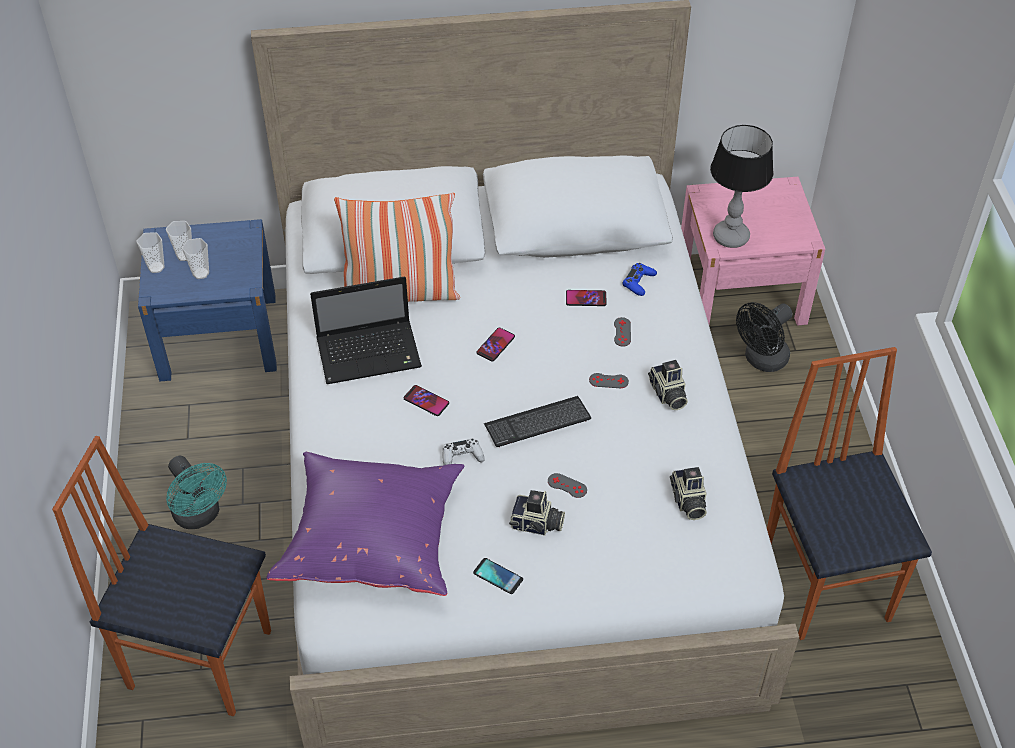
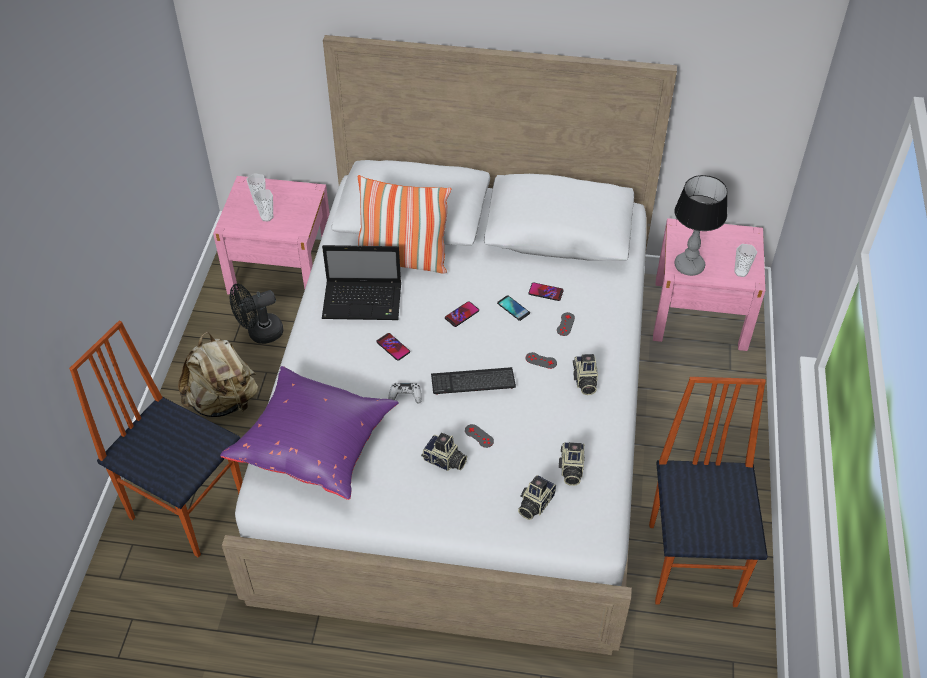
camera: 15 degrees right, 0 degrees up
(156, 267) = (236, 206): cup -> cup (741, 272)
(200, 516) = (223, 401): turquoise fan -> beige backpack
(219, 337) = (281, 269): blue nightstand -> pink nightstand
(498, 576) = (400, 494): phone -> phone (513, 308)
(638, 282) = (592, 287): blue game controller -> none
(660, 551) = (534, 503): none -> camera
(761, 360) = (699, 372): black fan -> black fan (259, 333)

